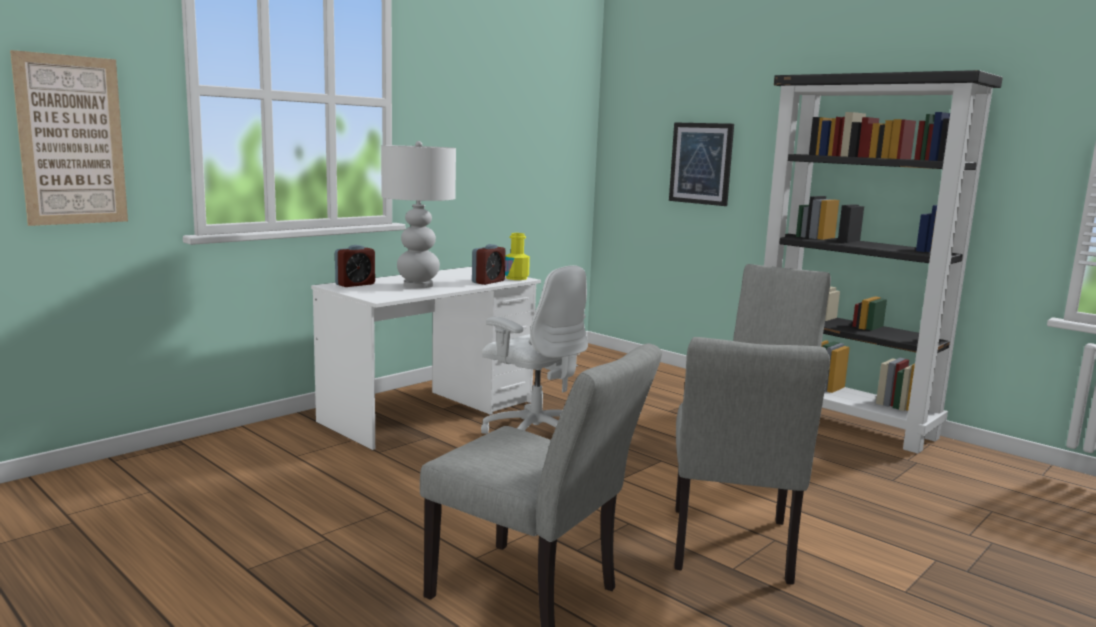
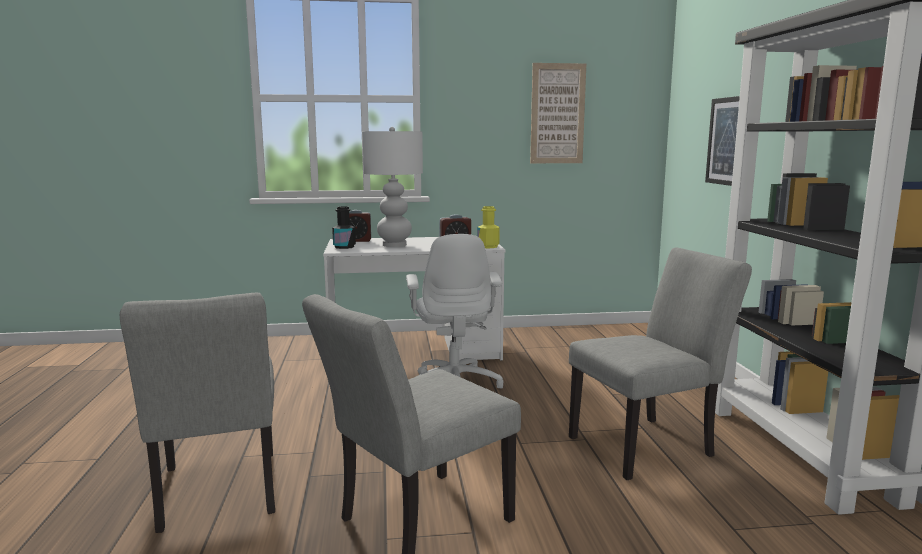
camera: 40 degrees right, 0 degrees up
(72, 141) = (178, 134): picture -> picture (557, 114)
(371, 293) = (344, 247): none -> black bottle

